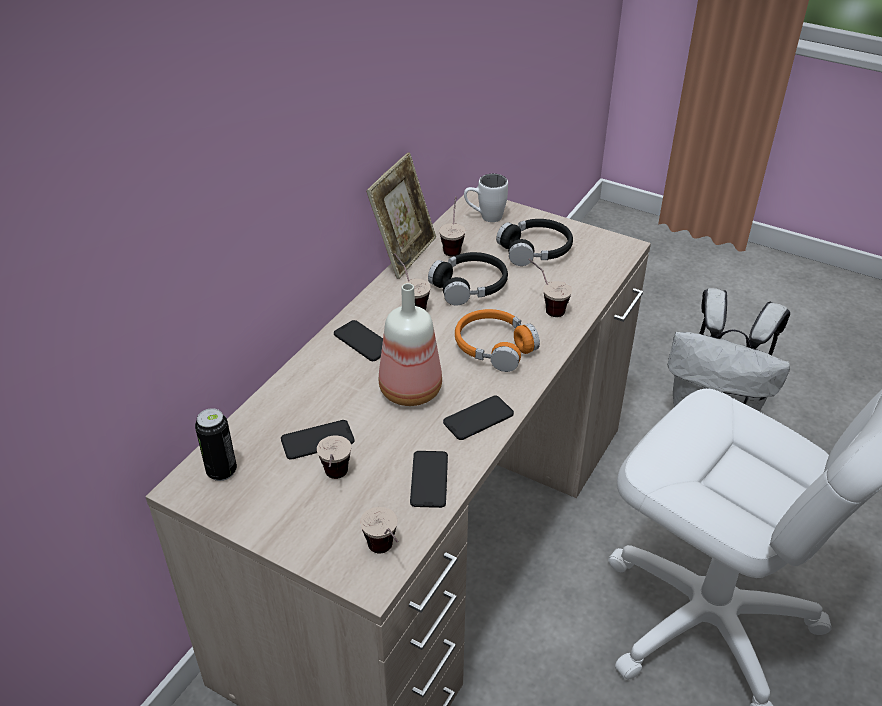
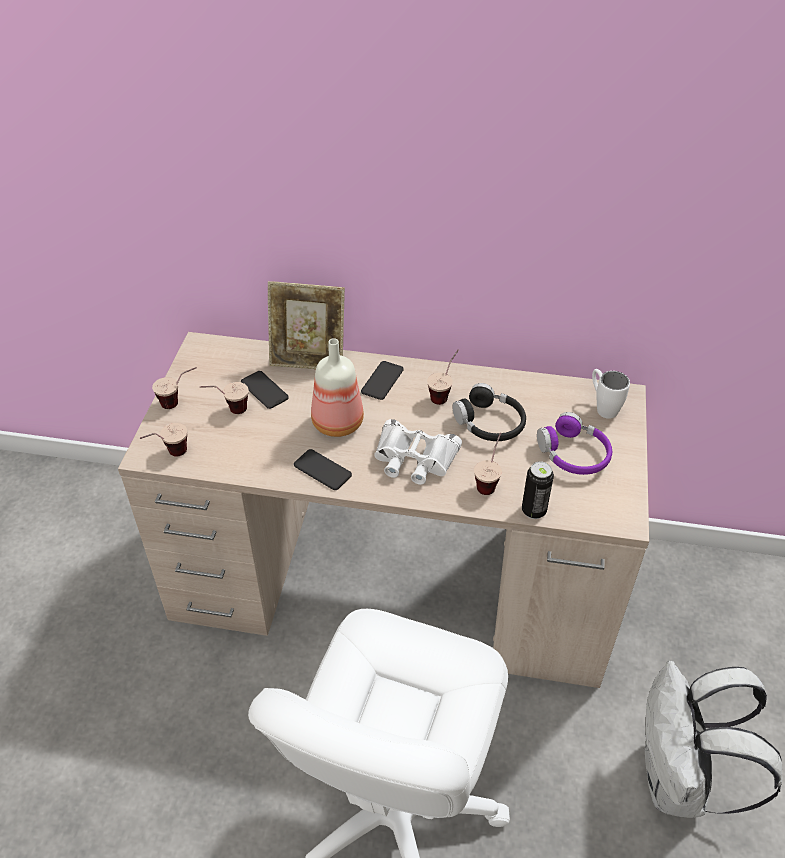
camera: 70 degrees right, 5 degrees up
(221, 471) = (219, 355): can -> can (533, 511)
(404, 253) = (511, 371): picture frame -> picture frame (308, 359)
(429, 479) = (246, 459): phone -> none
(453, 246) = (542, 397): cup -> cup (180, 402)
(494, 347) = (414, 459): orange headphones -> white binoculars
(535, 250) = (573, 454): black headphones -> purple headphones

